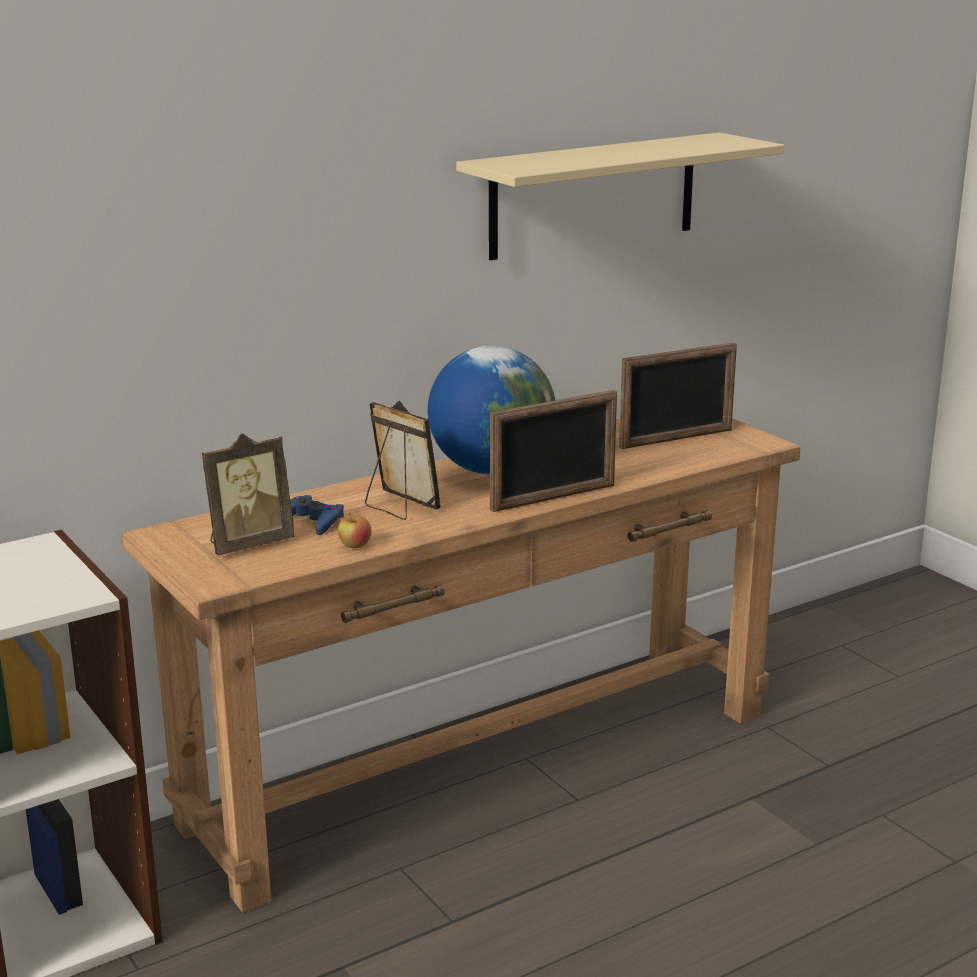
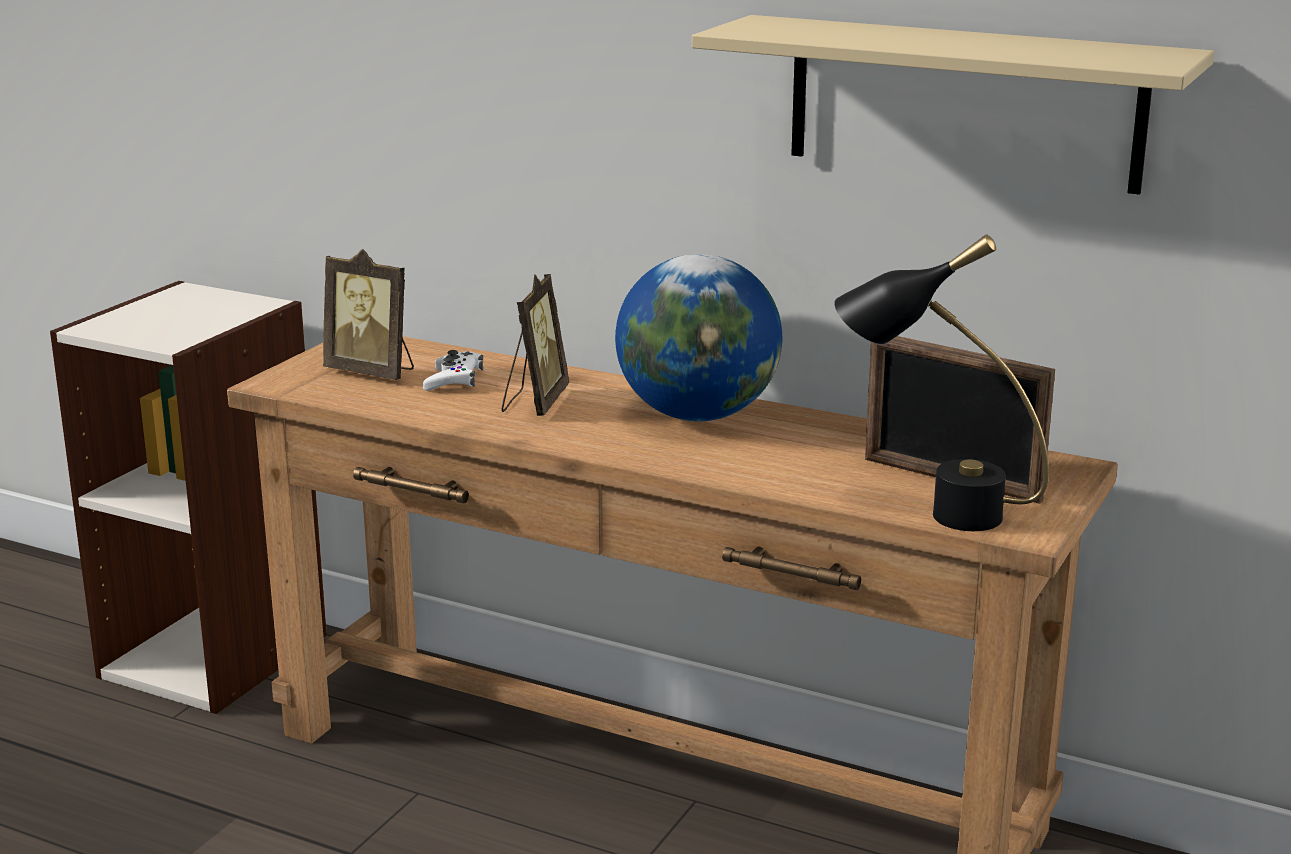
camera: 60 degrees right, 0 degrees up
(311, 521) = (454, 380): blue game controller -> white game controller
(355, 546) = (412, 409): apple -> none
(553, 498) = (653, 460): picture frame -> none
(716, 453) = (933, 511): none -> black table lamp

